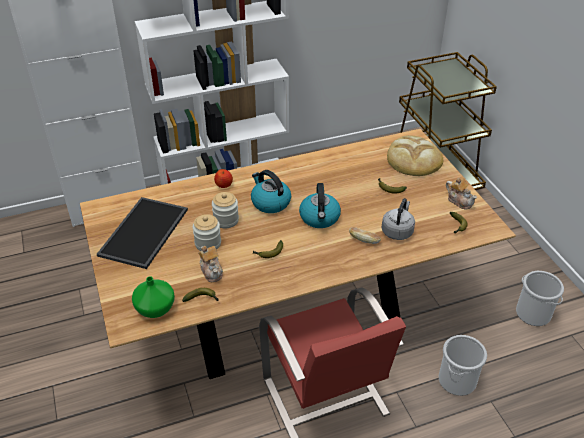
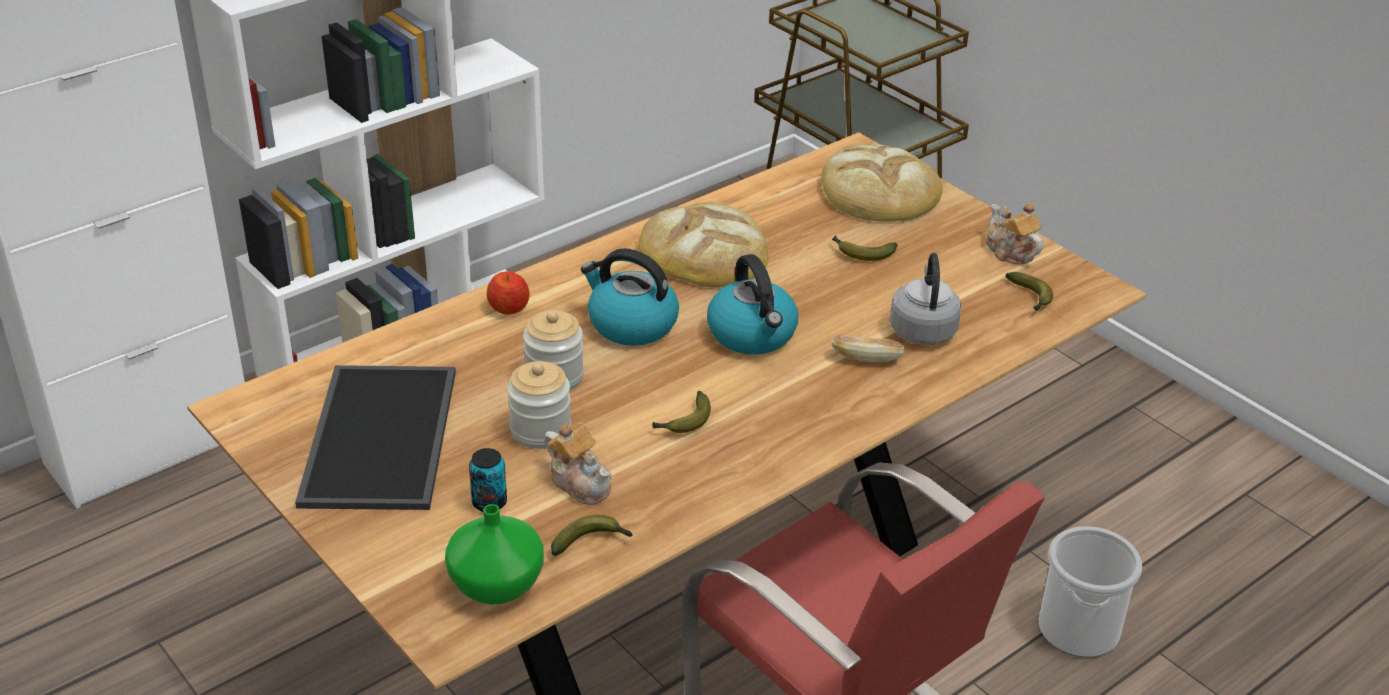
camera: 20 degrees left, 5 degrees down
(171, 271) = (489, 502): none -> can
(319, 175) = (704, 253): none -> bread
(459, 201) = (1010, 252): teapot -> teapot turned 150 degrees counterclockwise
(533, 313) = (1160, 470): bucket -> none

